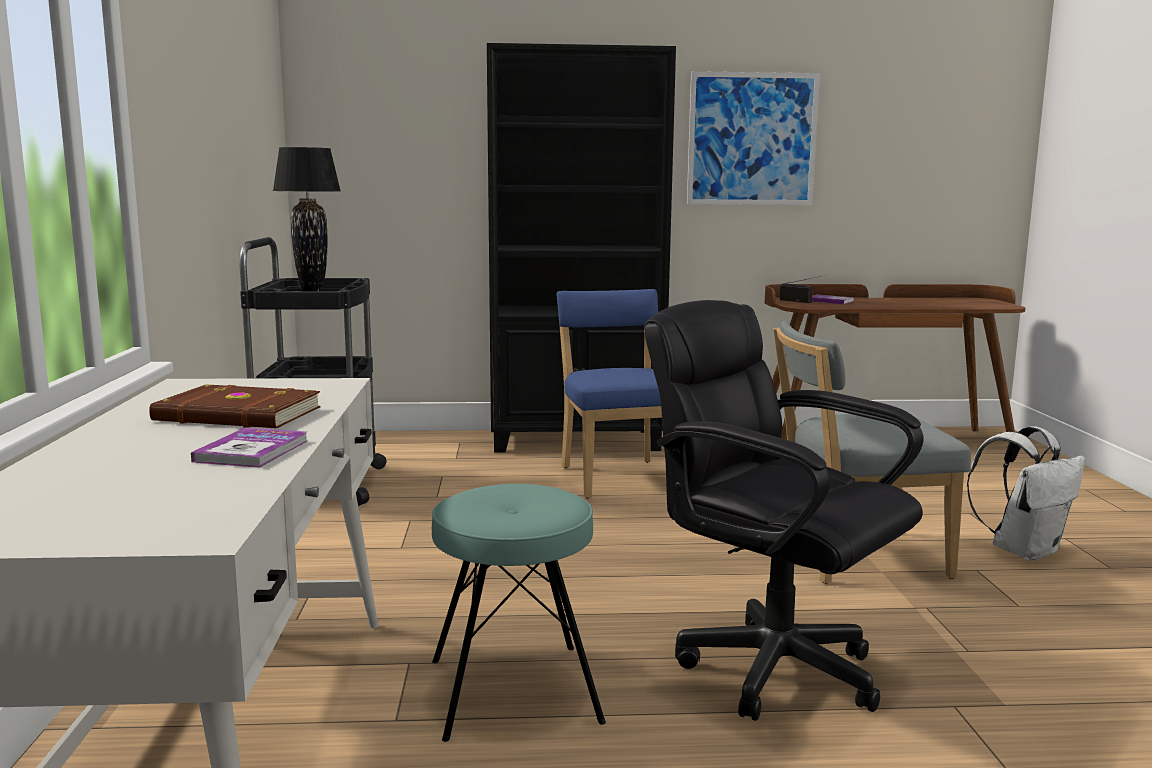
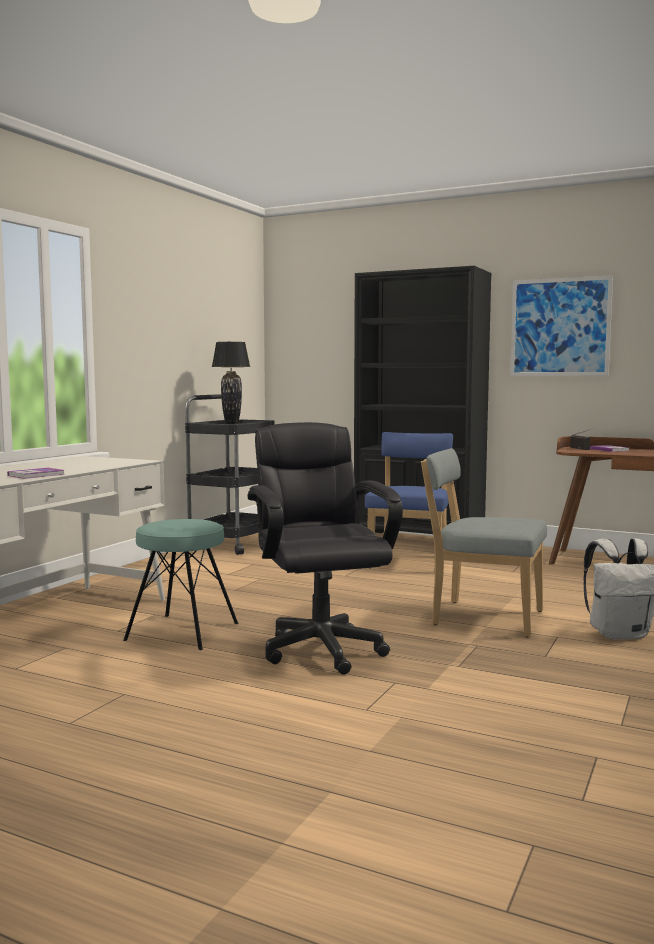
camera: 30 degrees right, 5 degrees down
(237, 415) = (67, 466): brown book -> none

